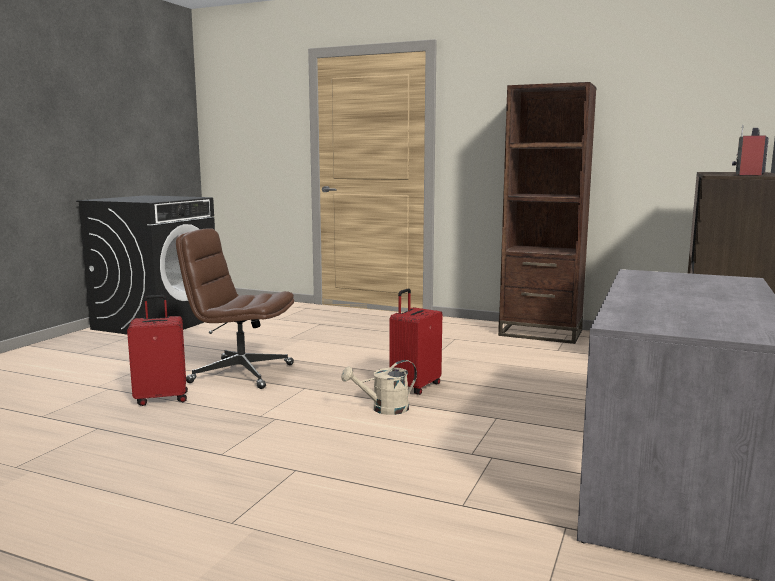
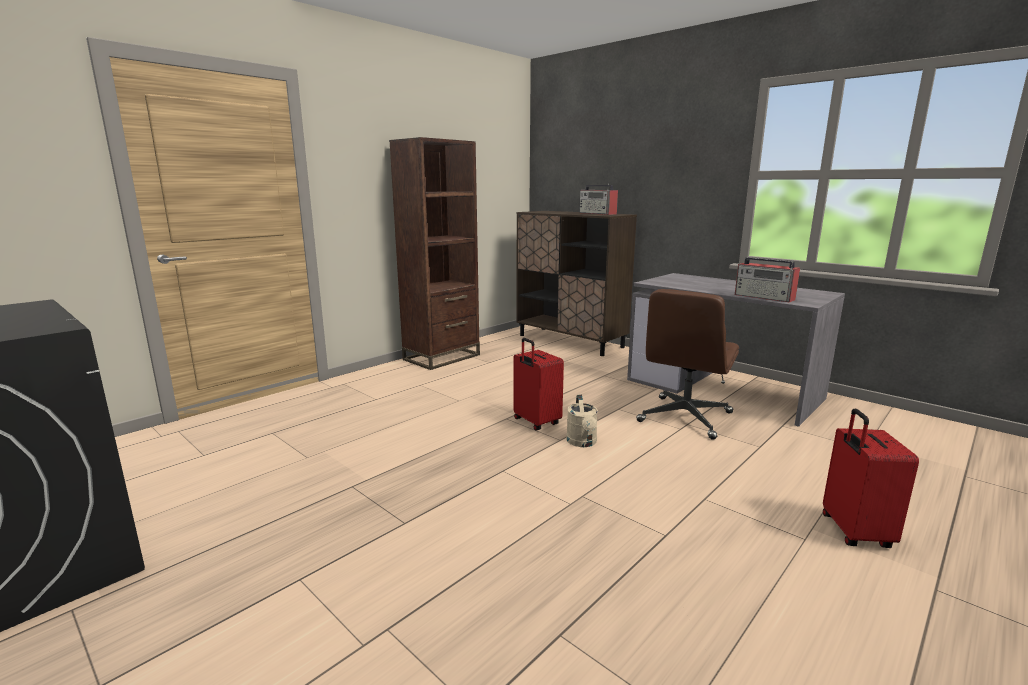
camera: 70 degrees left, 5 degrees up
(162, 398) = (472, 572): red suitcase -> red suitcase (853, 532)
(240, 373) = (419, 504): brown office chair -> brown office chair (685, 418)
(627, 308) = (764, 297): none -> radio

